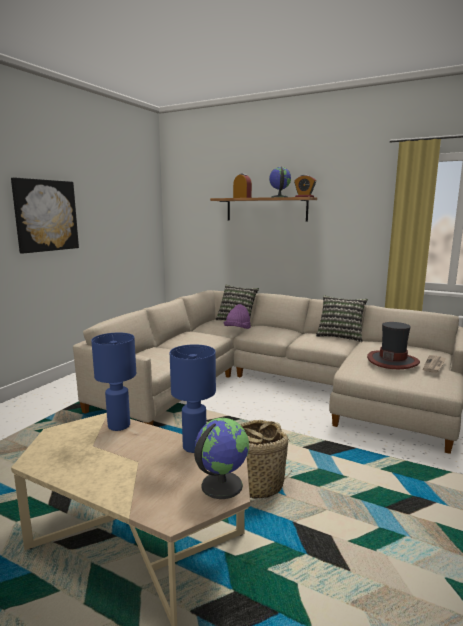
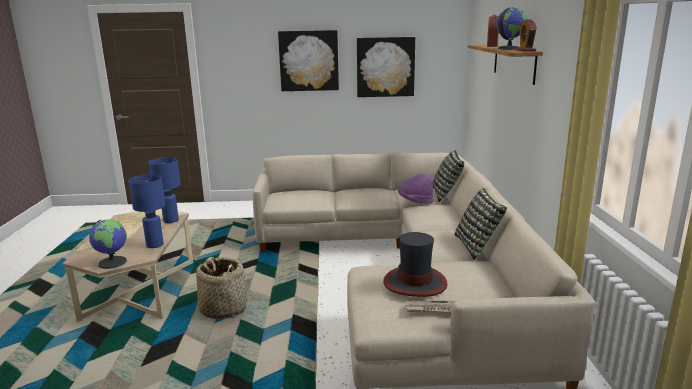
camera: 60 degrees right, 5 degrees up
(111, 222) = (385, 67): none -> picture

